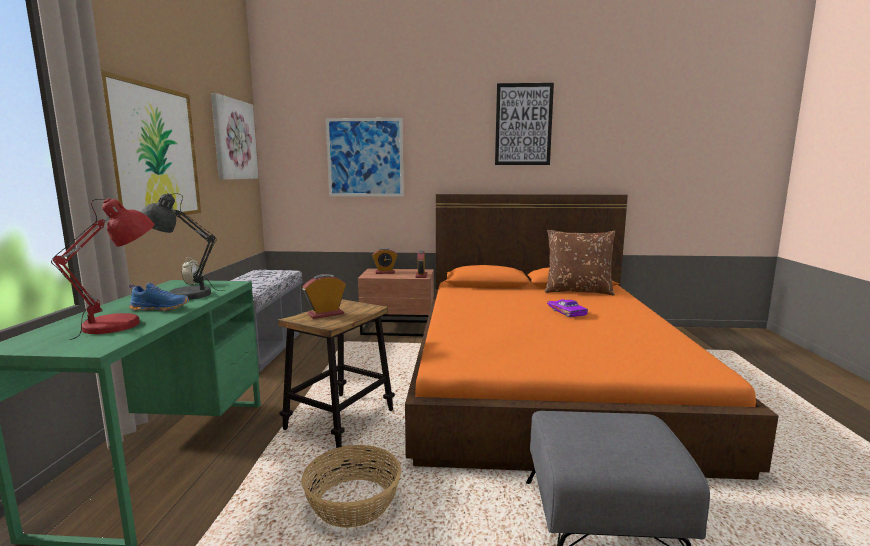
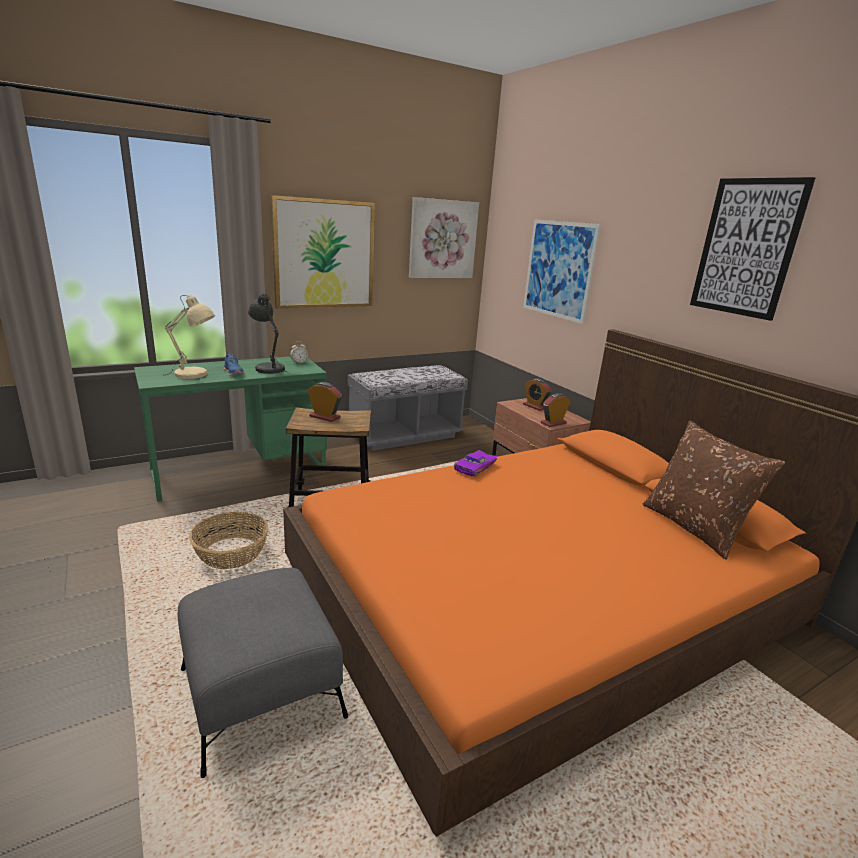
camera: 55 degrees right, 10 degrees up
(119, 325) = (194, 375): red table lamp -> beige table lamp
(567, 312) = (577, 533): purple toy car -> purple toy car (476, 468)

